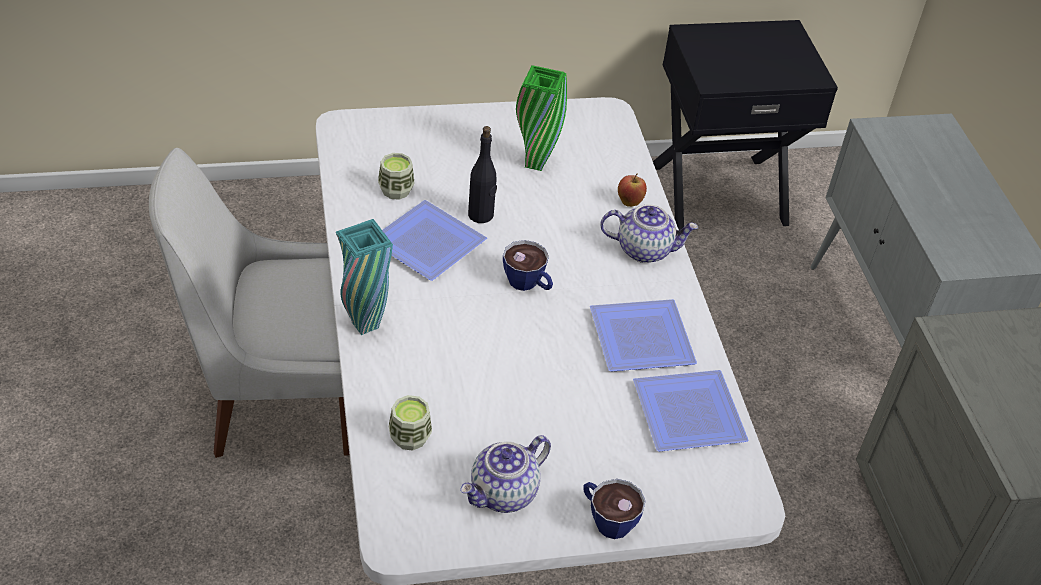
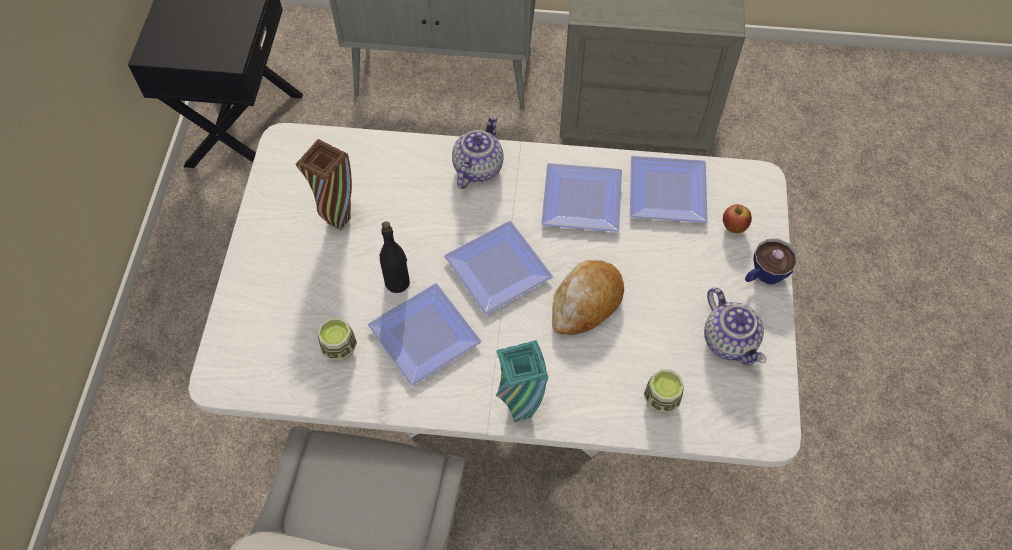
camera: 70 degrees left, 15 degrees up
(509, 359) = (586, 302): none -> bread
(528, 284) = (499, 266): cup -> plate
(535, 164) = (338, 220): green vase -> brown vase
(629, 202) = (415, 161): apple -> apple (733, 227)

